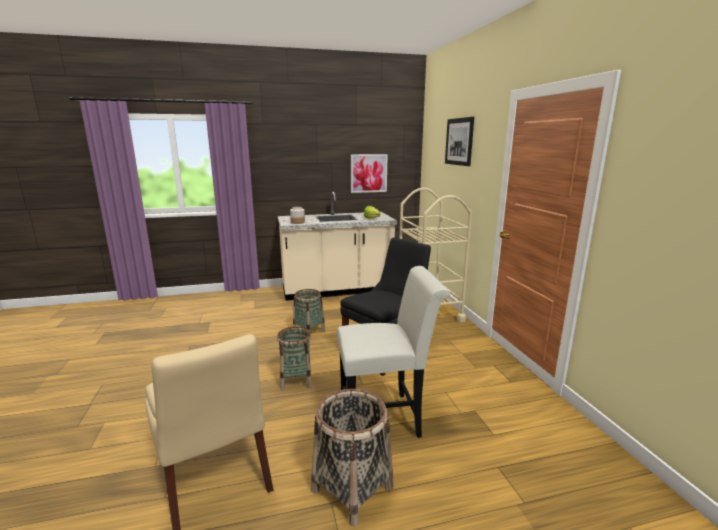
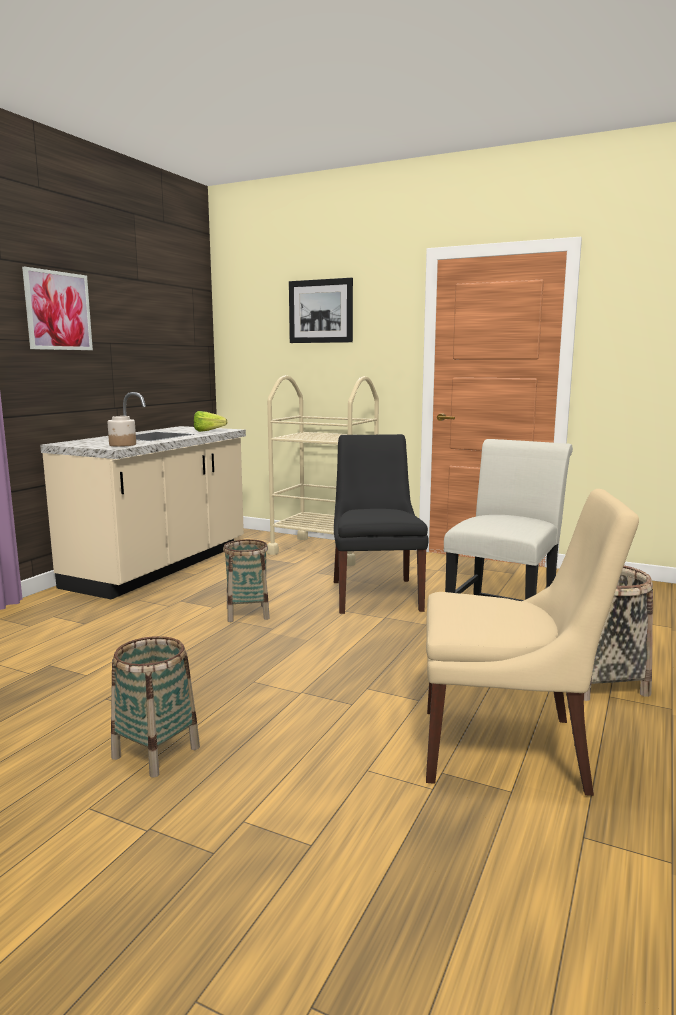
camera: 50 degrees left, 5 degrees down
(296, 380) = (360, 653): basket -> basket (156, 752)
(368, 173) = (159, 362): picture -> picture (58, 311)

